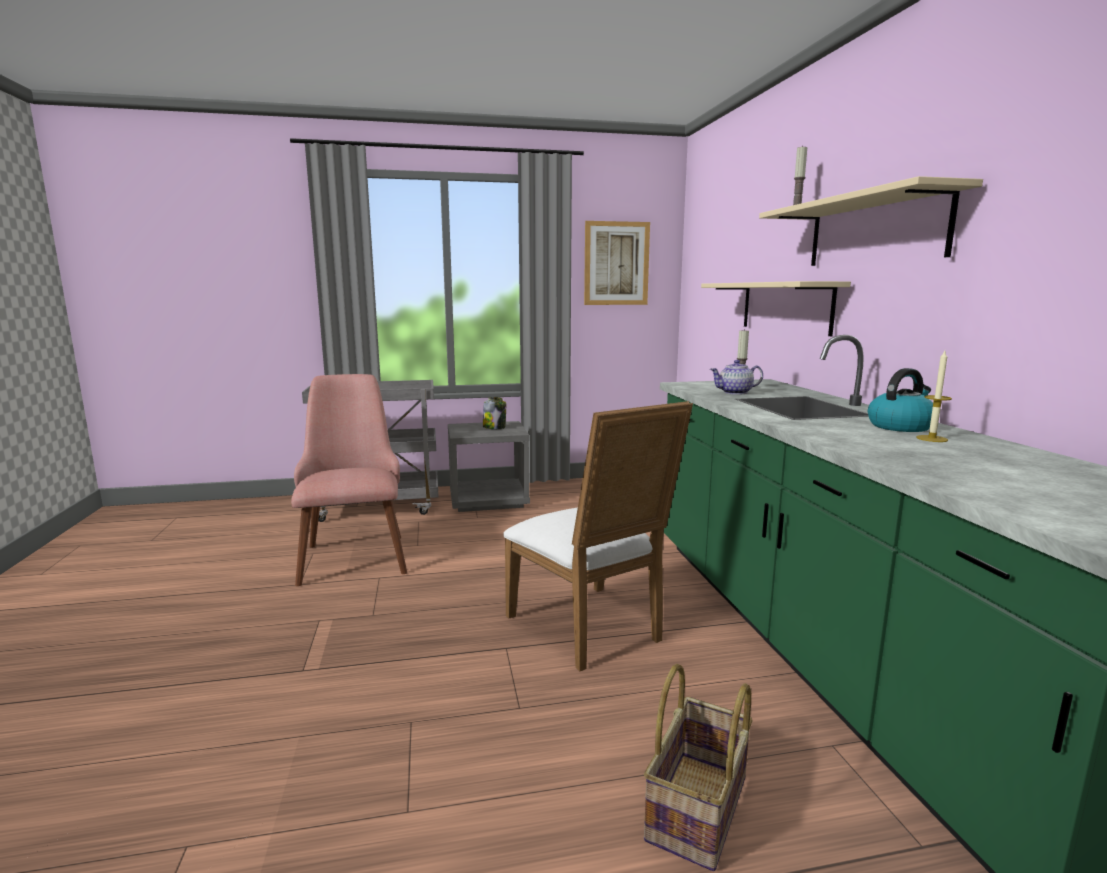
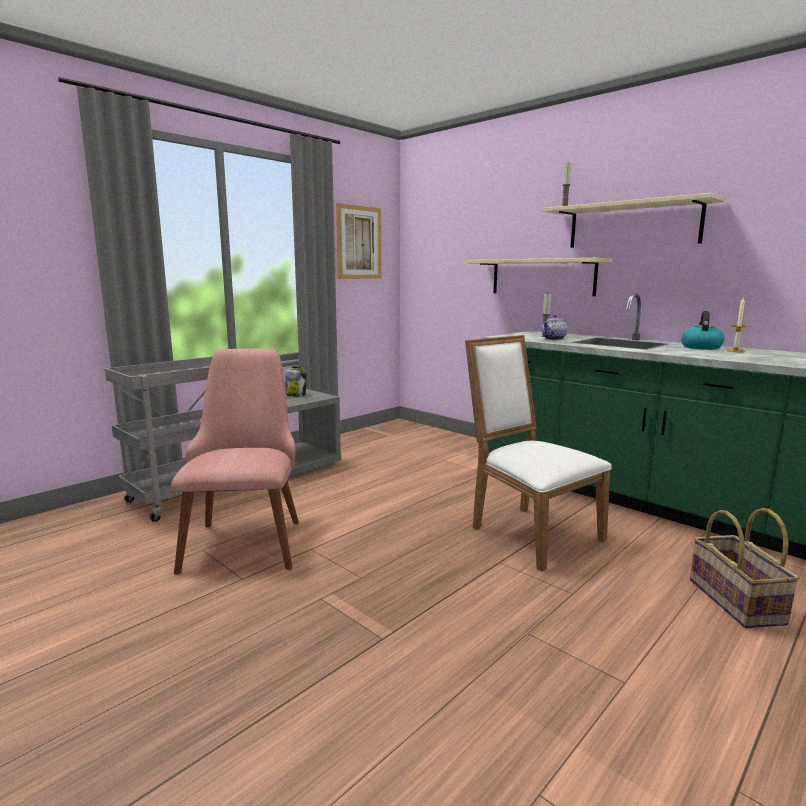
camera: 35 degrees left, 0 degrees up
(354, 552) = (246, 537): pink chair -> pink chair turned 45 degrees clockwise
(591, 630) = (529, 532): white chair -> white chair turned 150 degrees counterclockwise

